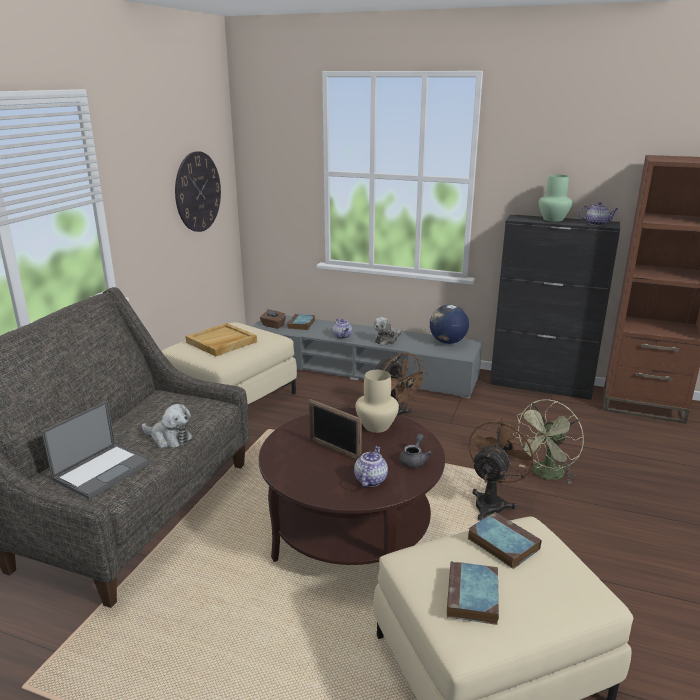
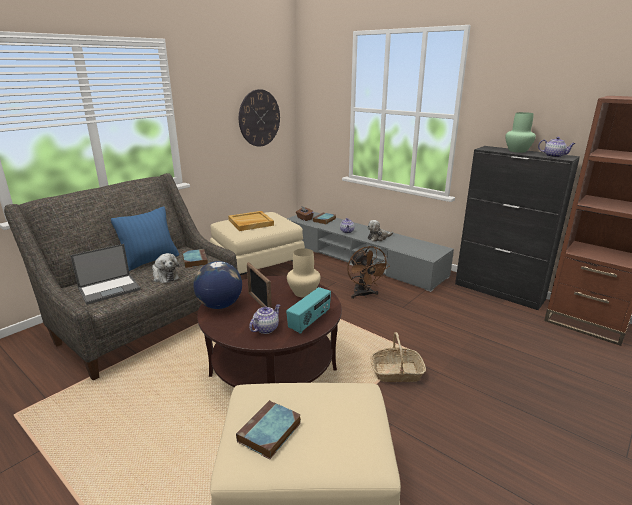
camera: 20 degrees right, 0 degrees up
(126, 419) = (150, 261): none -> blue pillow
(414, 460) = (310, 321): grey teapot -> radio
(447, 342) = (424, 245): globe -> globe (219, 305)
(492, 502) = (396, 372): brown fan -> basket
(501, 543) = (327, 398): book -> book (194, 260)
(545, 475) = (456, 361): green fan -> none

